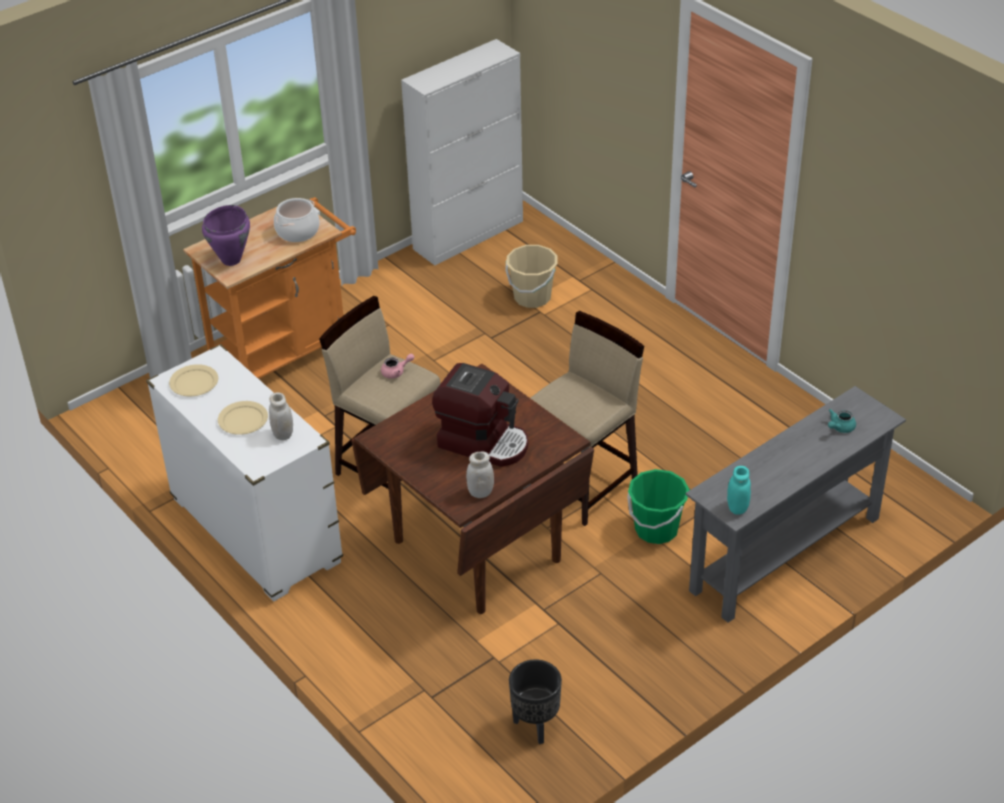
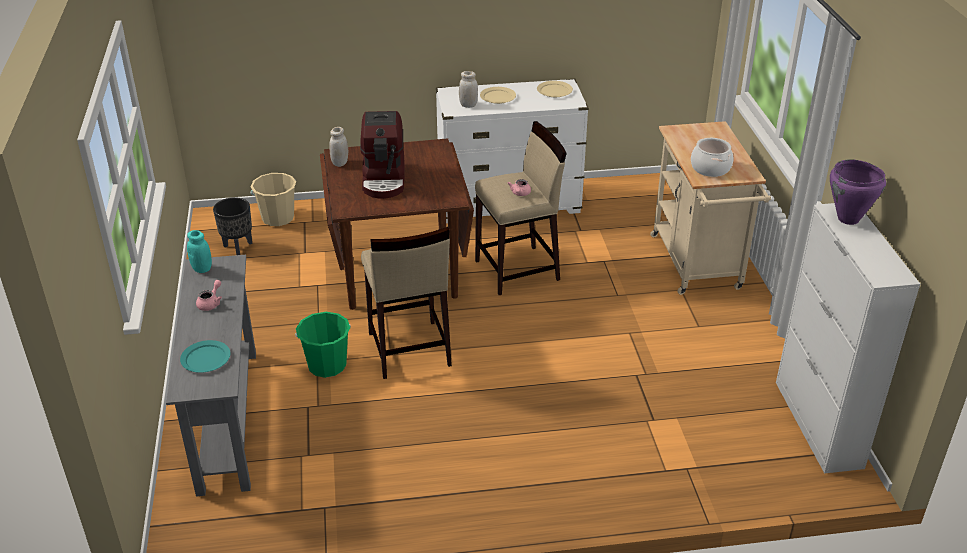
camera: 120 degrees right, 5 degrees down
(231, 260) = (692, 134): purple cooking pot -> purple cooking pot (848, 219)
(286, 352) = (698, 266): orange cart -> beige cart
(483, 442) = (384, 179): coffee machine -> coffee machine turned 60 degrees counterclockwise
(532, 297) = (680, 424): beige bucket -> beige bucket (278, 218)
(775, 469) = (211, 303): none -> pink teapot
(840, 428) = (205, 358): turquoise teapot -> turquoise plate

